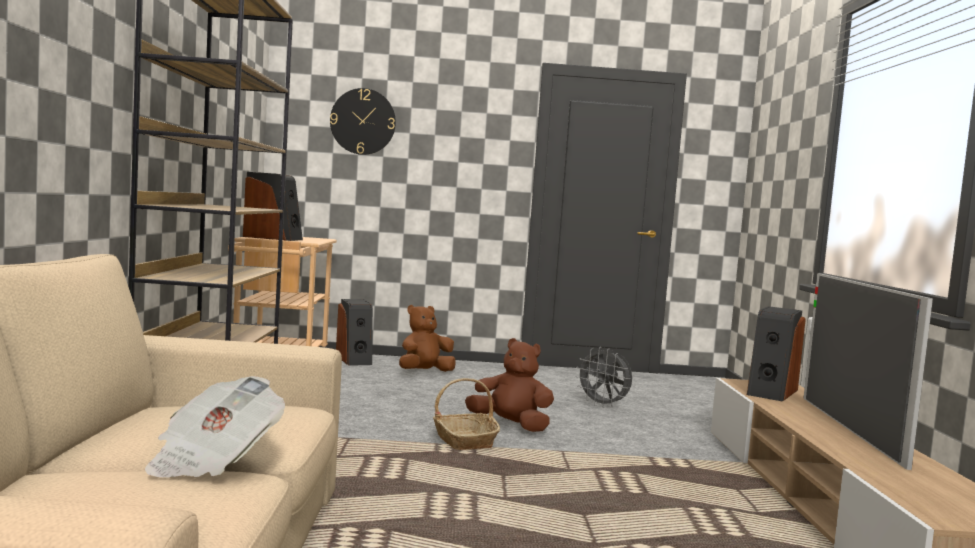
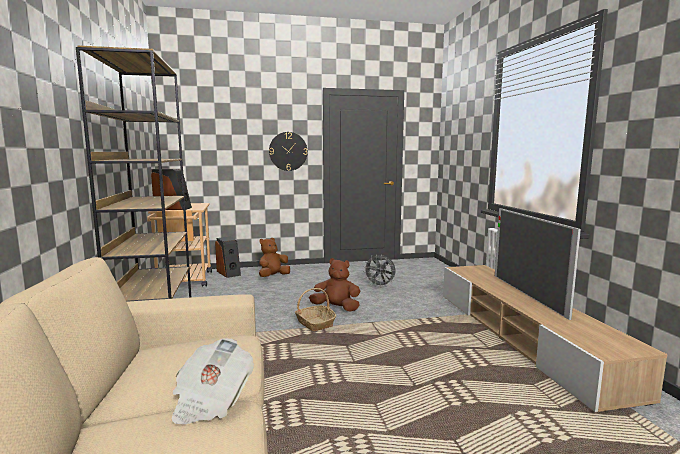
camera: 10 degrees left, 5 degrees up
(363, 121) = (217, 129): wall clock -> wall clock (288, 151)
(771, 392) = (476, 273): speaker -> none

